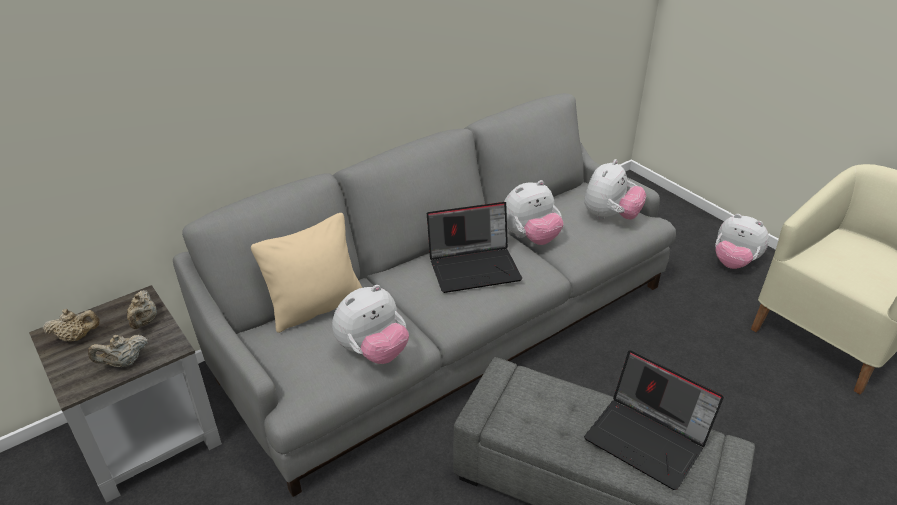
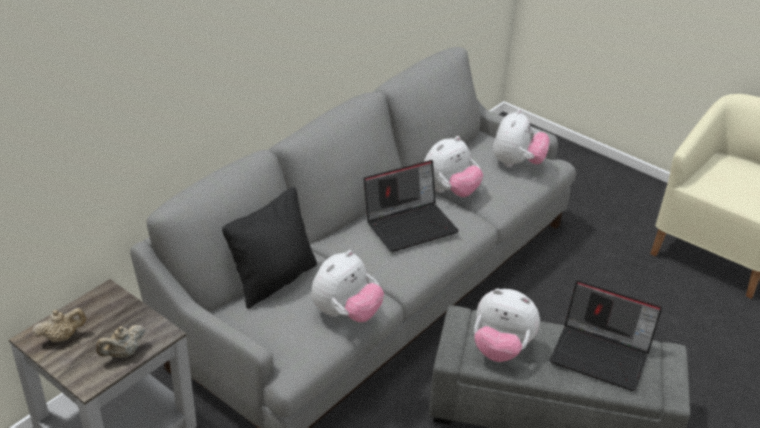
camera: 15 degrees left, 0 degrees up
(144, 322) = (123, 314): beige teapot -> none
(316, 307) = (274, 280): beige pillow -> black pillow
(734, 262) = (622, 194): plush toy -> plush toy (501, 349)

